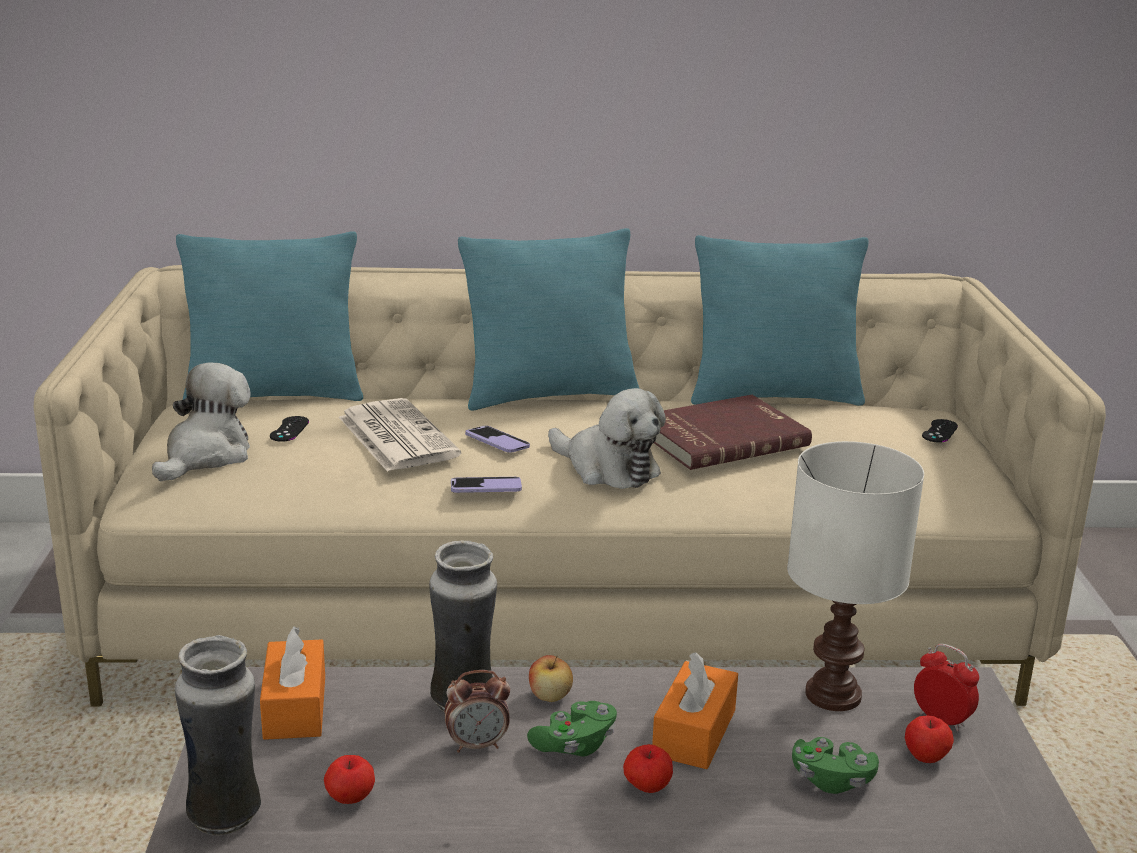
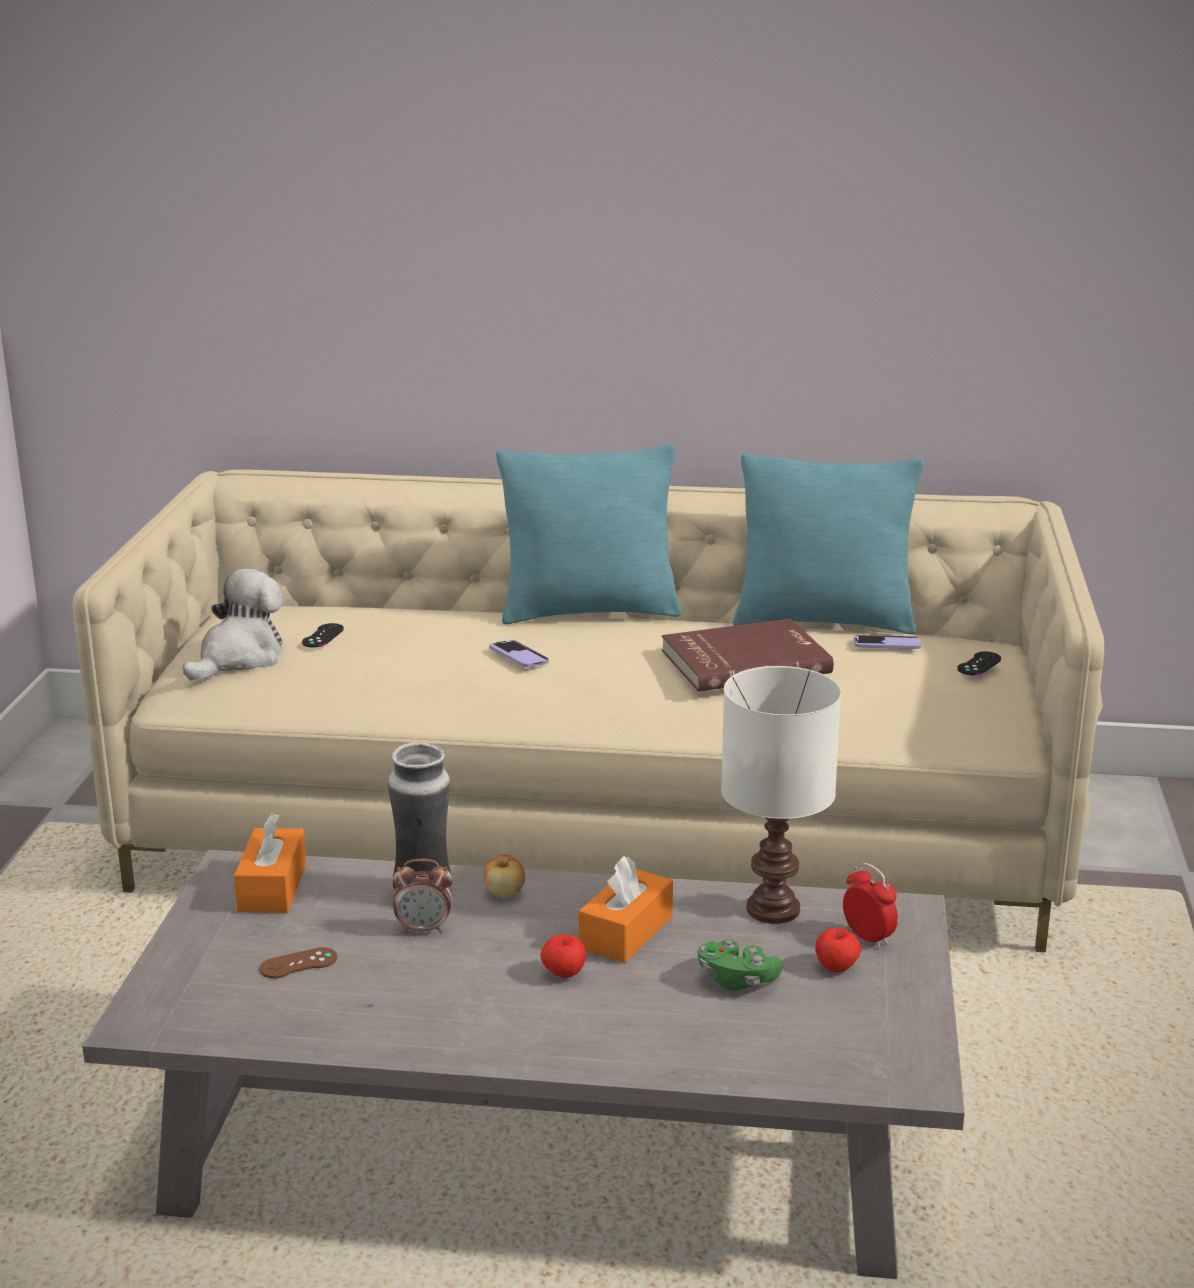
camera: 10 degrees right, 0 degrees up
(226, 816) = (190, 969): vase -> none
(275, 395) = (320, 602): turquoise pillow -> none
(350, 799) = (298, 963): apple -> brown game controller
(395, 436) = (422, 646): newspaper -> none
(486, 487) = (493, 699): phone -> phone (886, 644)
(575, 745) = (512, 935): green game controller -> none
(607, 469) = (619, 687): plush toy -> none

